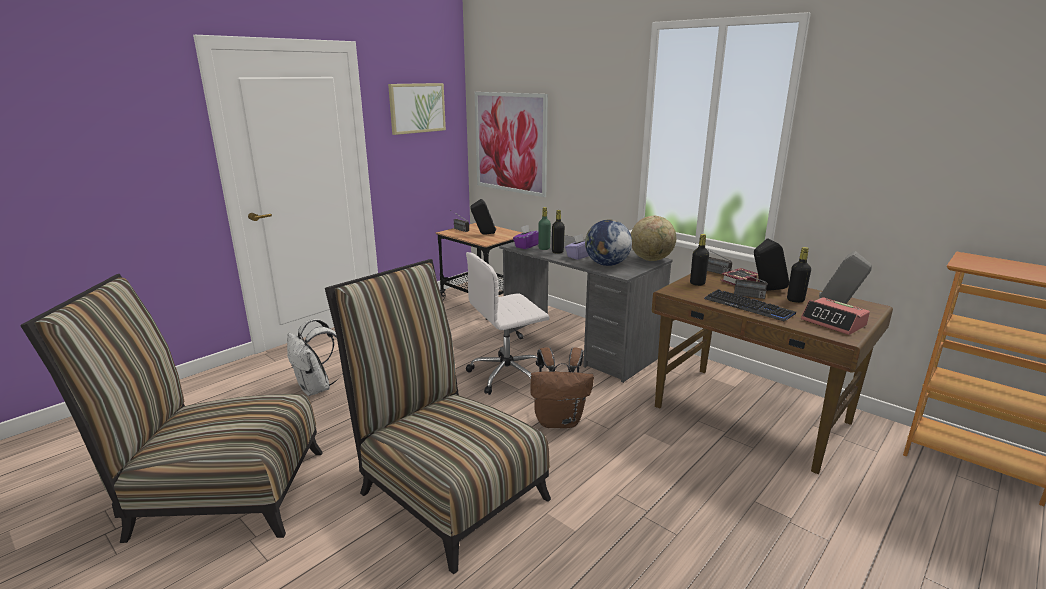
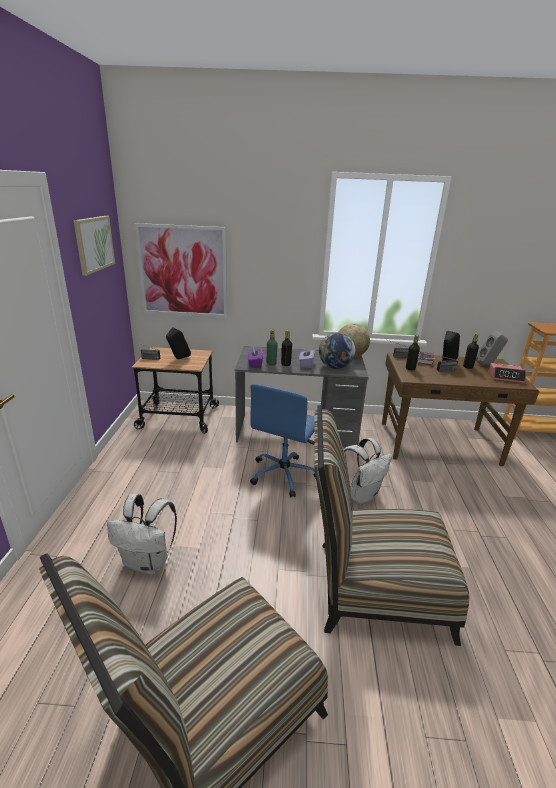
camera: 40 degrees left, 5 degrees up
(508, 375) = (284, 474): white office chair -> blue office chair
(559, 420) = (361, 495): brown backpack -> white backpack
(748, 307) = (460, 378): keyboard -> none

